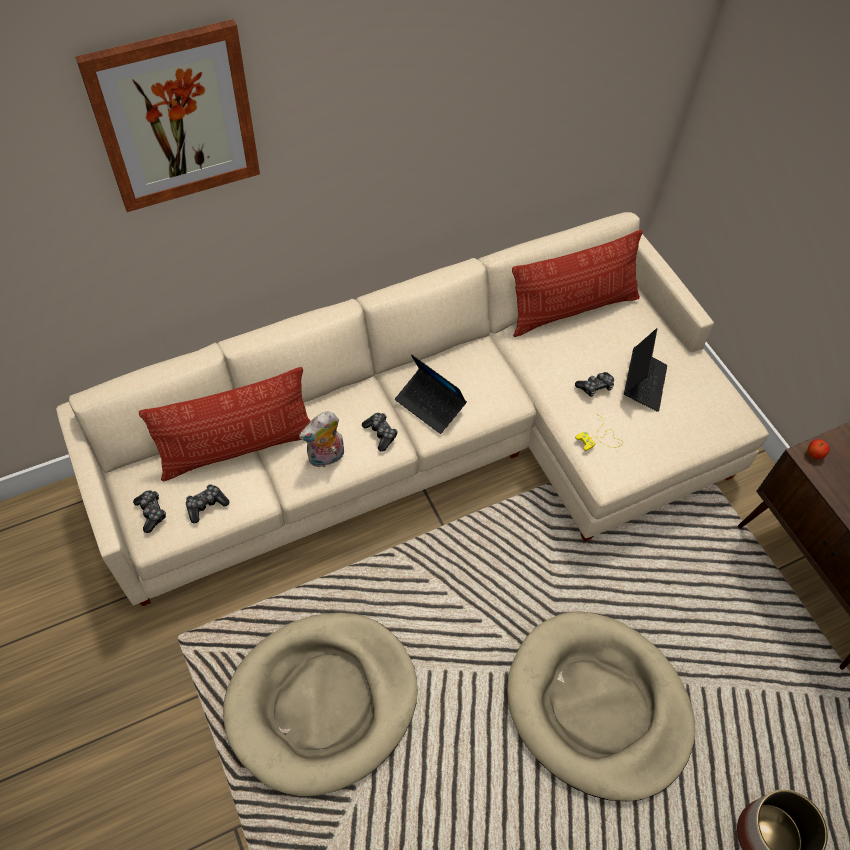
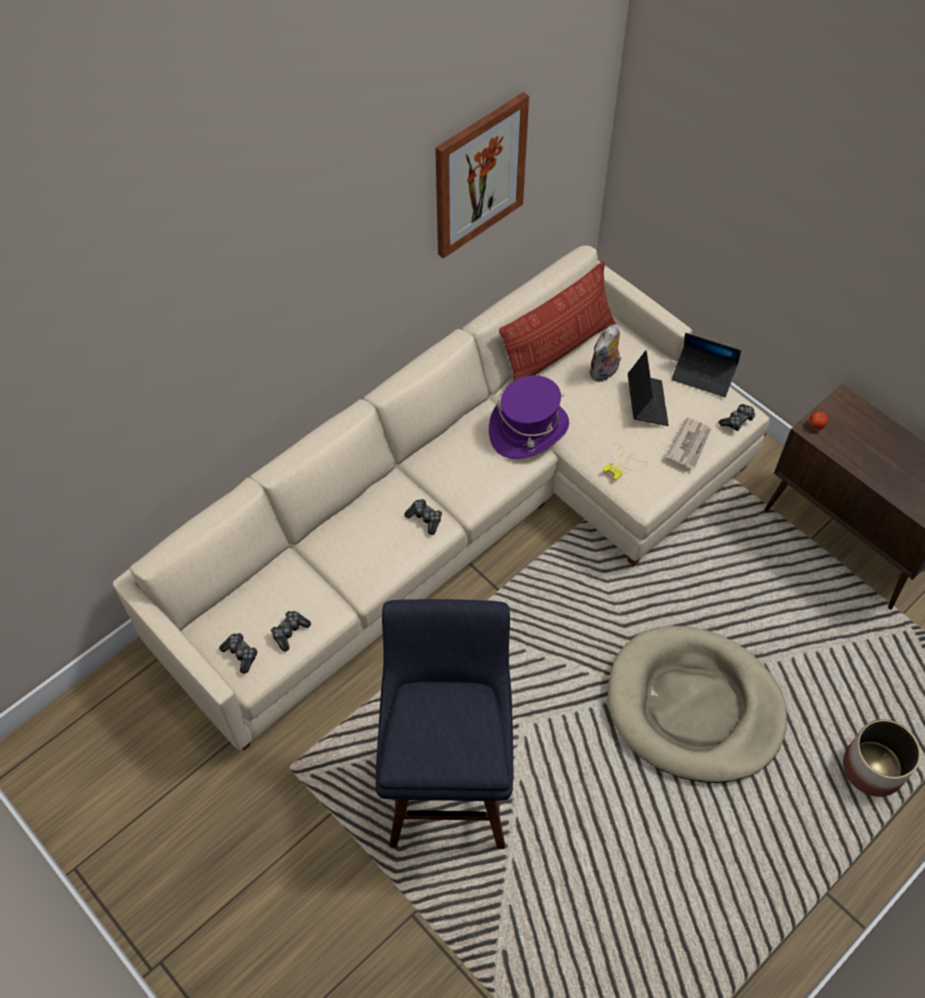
camera: 15 degrees left, 0 degrees up
(175, 118) = (201, 286): picture -> picture (479, 175)
(238, 448) = (297, 571): pillow -> none
(322, 702) = (448, 782): beige dog bed -> blue stool
(326, 458) = (383, 556): plush toy -> plush toy (604, 373)
(430, 405) = (460, 479): laptop -> laptop (703, 375)
(515, 376) = (528, 429): none -> purple hat
(595, 387) = (604, 419): game controller -> game controller (737, 421)
(674, 436) = (689, 444): none -> newspaper

